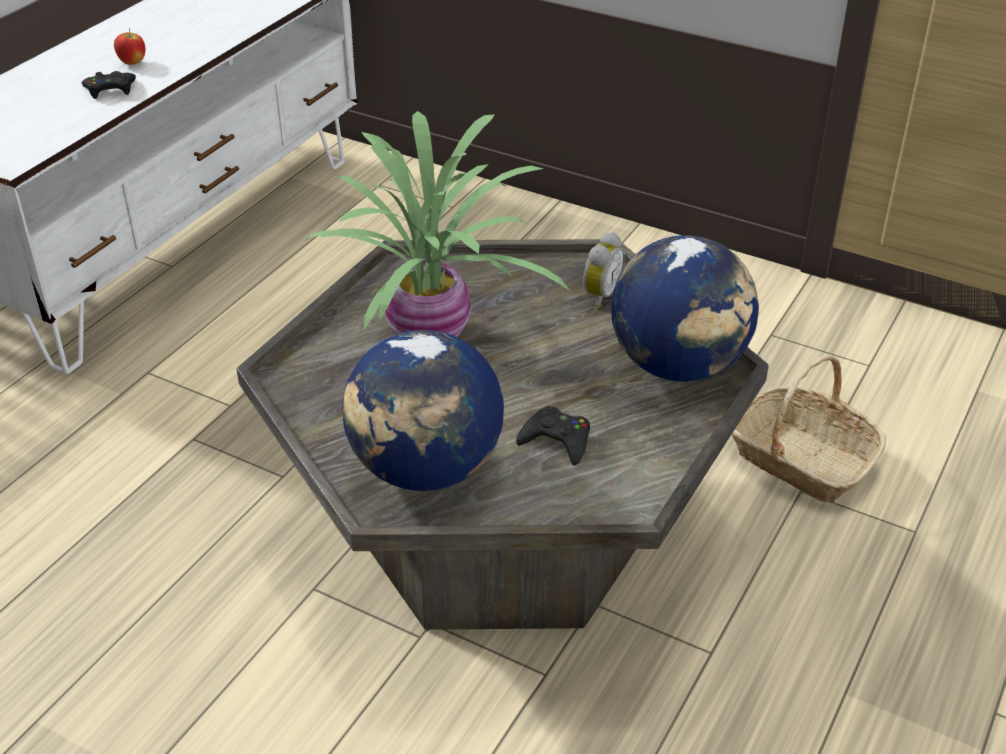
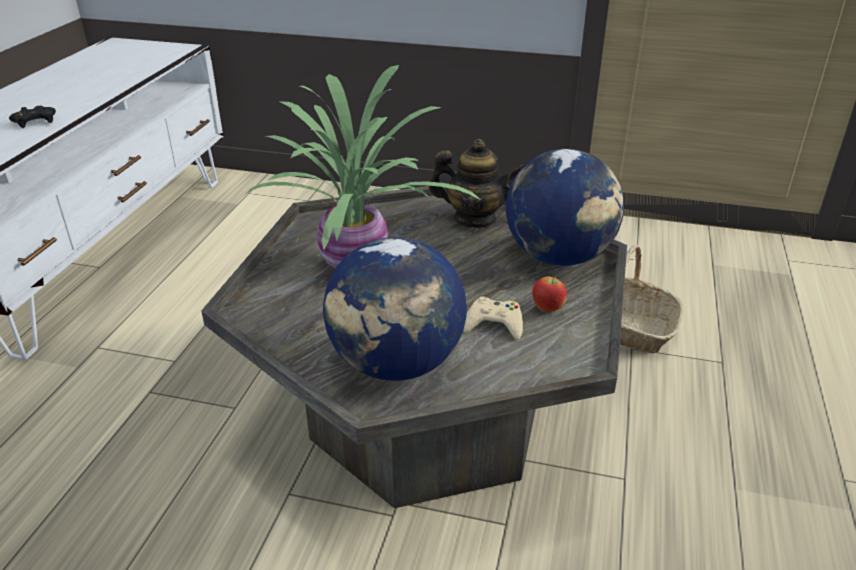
camera: 15 degrees left, 5 degrees down
(132, 63) = (50, 103): apple -> apple (547, 309)
(557, 440) = (494, 324): black game controller -> beige game controller
(599, 295) = (475, 219): alarm clock -> teapot

